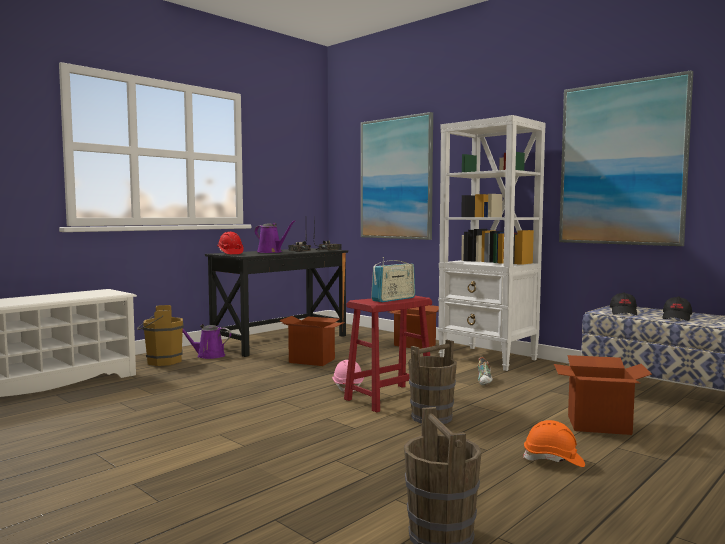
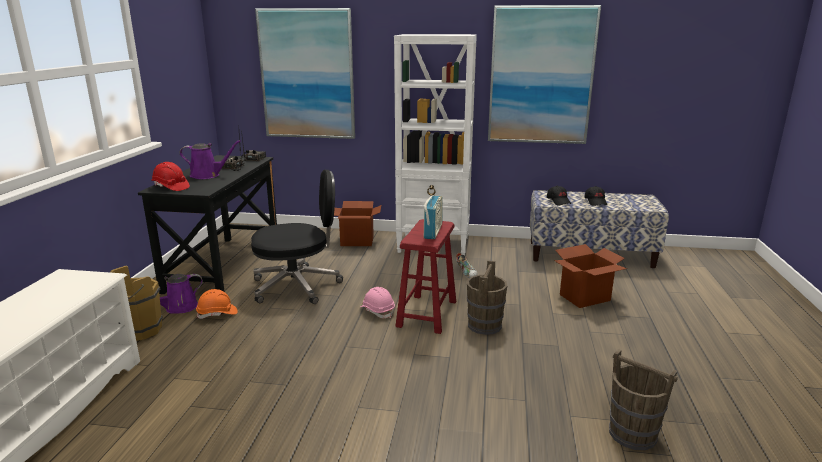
camera: 35 degrees left, 15 degrees up
(312, 361) = (298, 286): cardboard box -> black office chair
(553, 460) = (602, 340): orange hard hat -> orange hard hat (217, 314)

